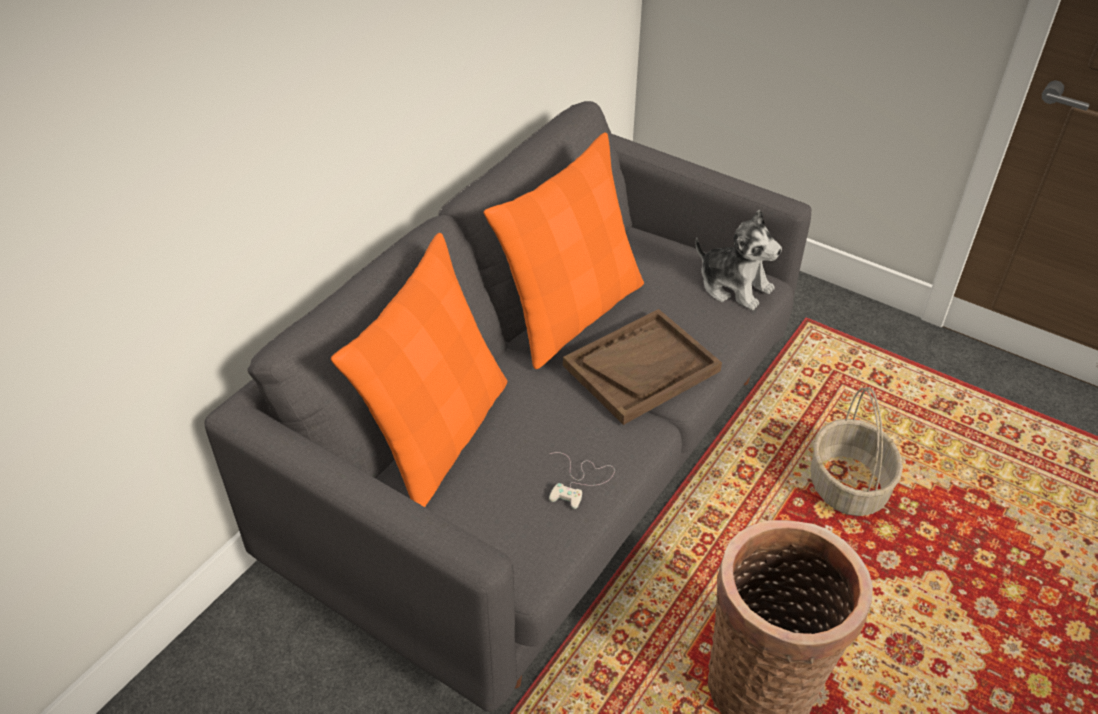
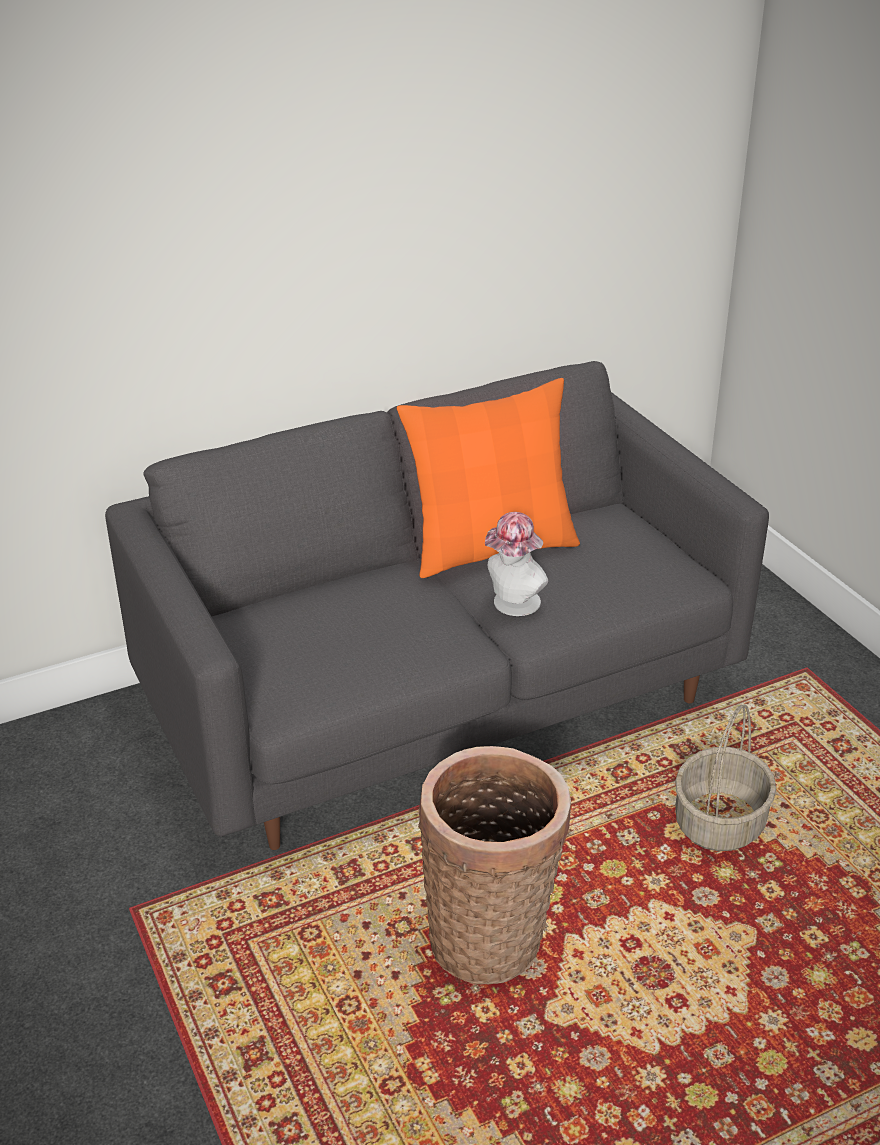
camera: 30 degrees right, 10 degrees down
(439, 435) = (299, 597): orange pillow -> none
(580, 481) = (380, 665): white game controller -> none
(641, 368) = (513, 605): brown tray -> hat
(734, 286) = (666, 573): plush toy -> none

